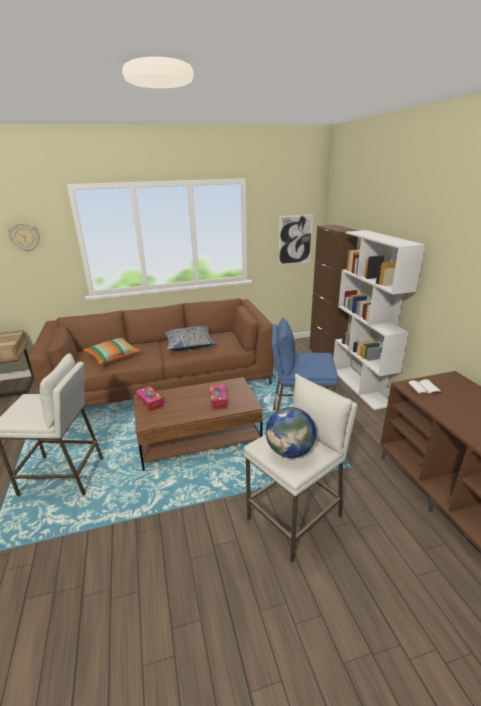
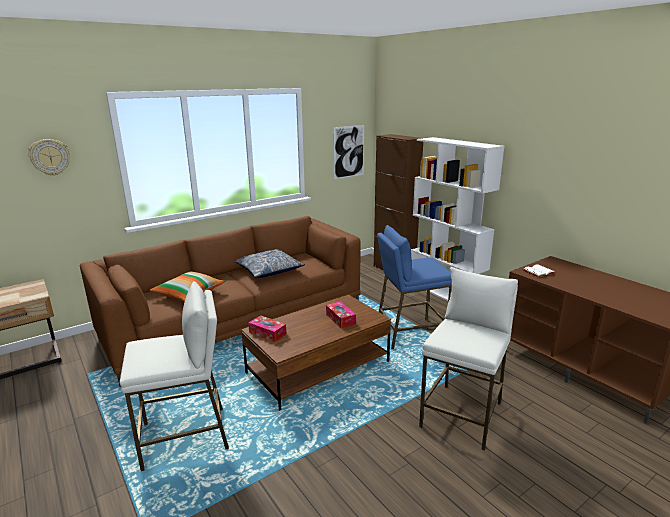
camera: 20 degrees left, 5 degrees down
(289, 451) = (469, 338): globe -> none

